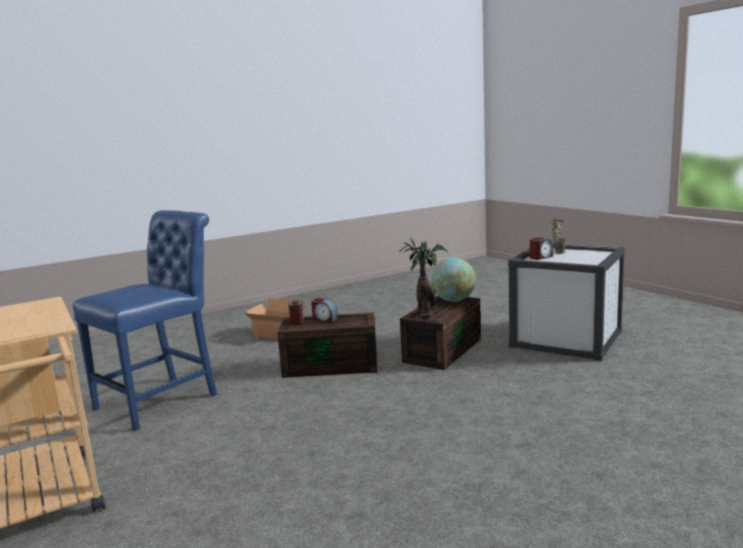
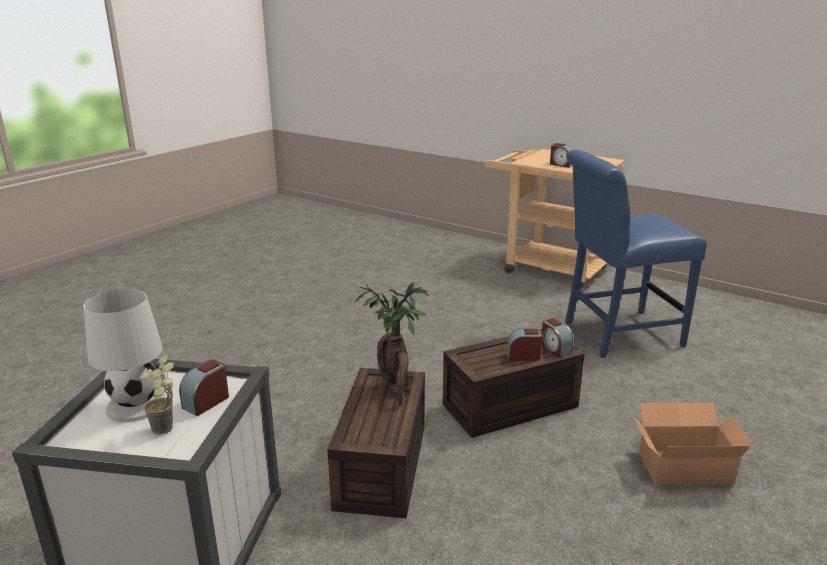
camera: 155 degrees right, 10 degrees up
(34, 315) = (561, 164): none -> alarm clock
(163, 399) = (616, 334): blue chair -> blue chair turned 60 degrees clockwise
(454, 300) = (370, 432): globe -> none
(578, 258) = (135, 405): none -> white table lamp

